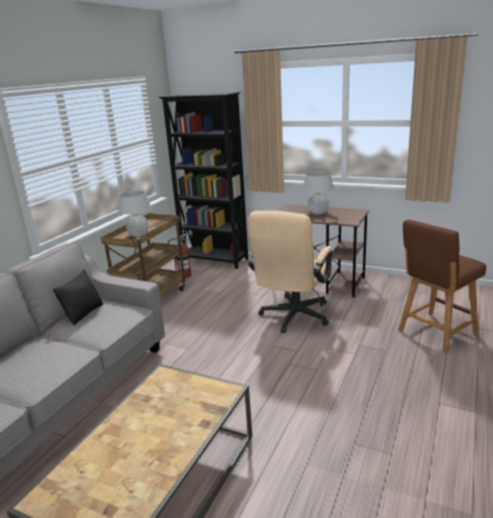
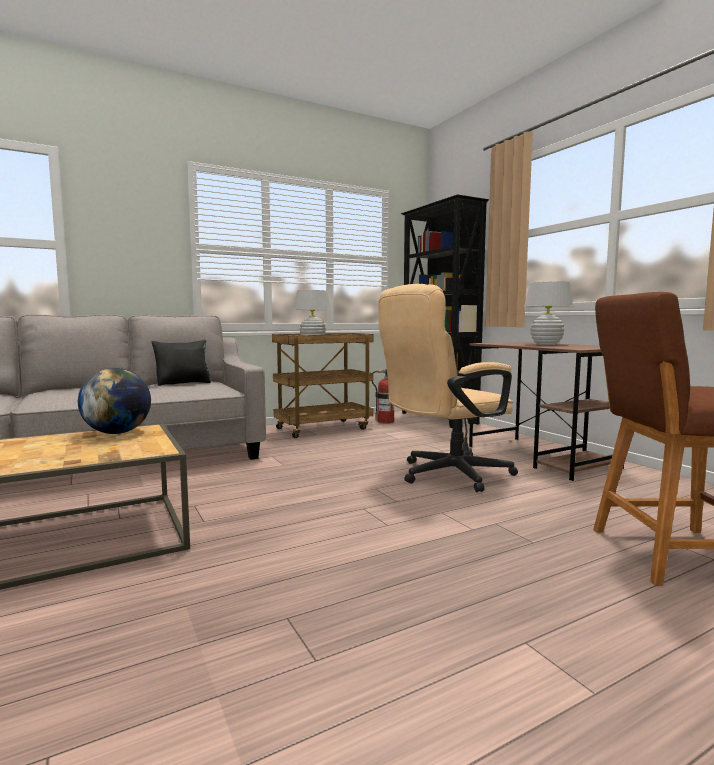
camera: 35 degrees right, 15 degrees down
(157, 387) = (117, 433): none -> globe

